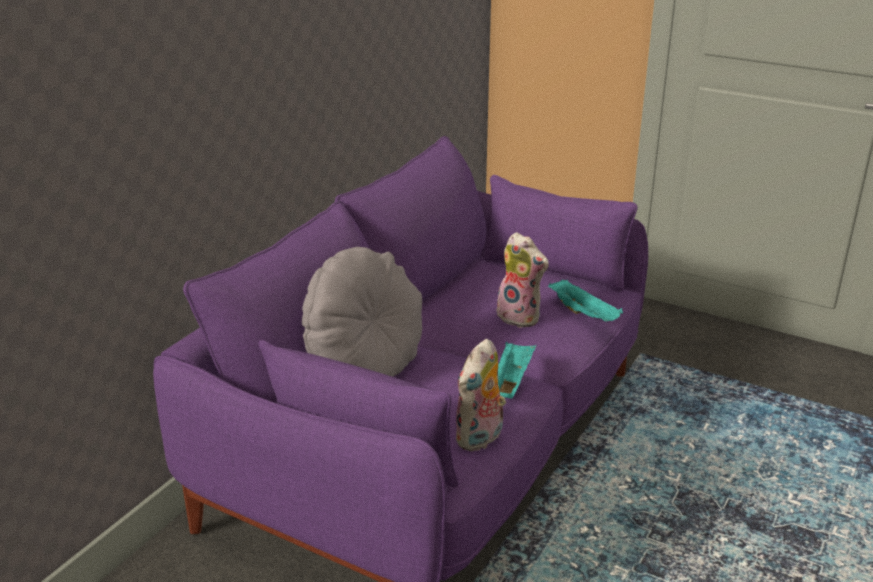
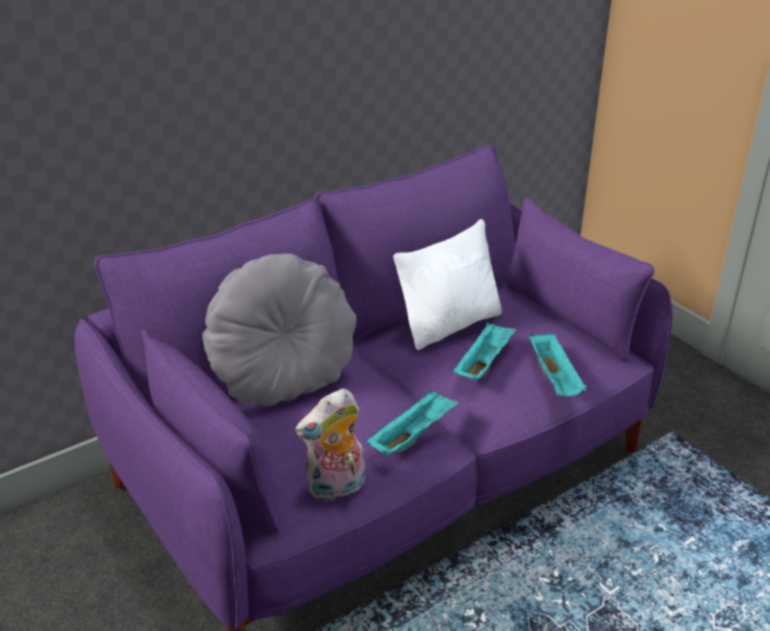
camera: 25 degrees right, 5 degrees up
(467, 295) = (450, 324): none -> white pillow
(521, 317) = (483, 363): plush toy -> turquoise tray

